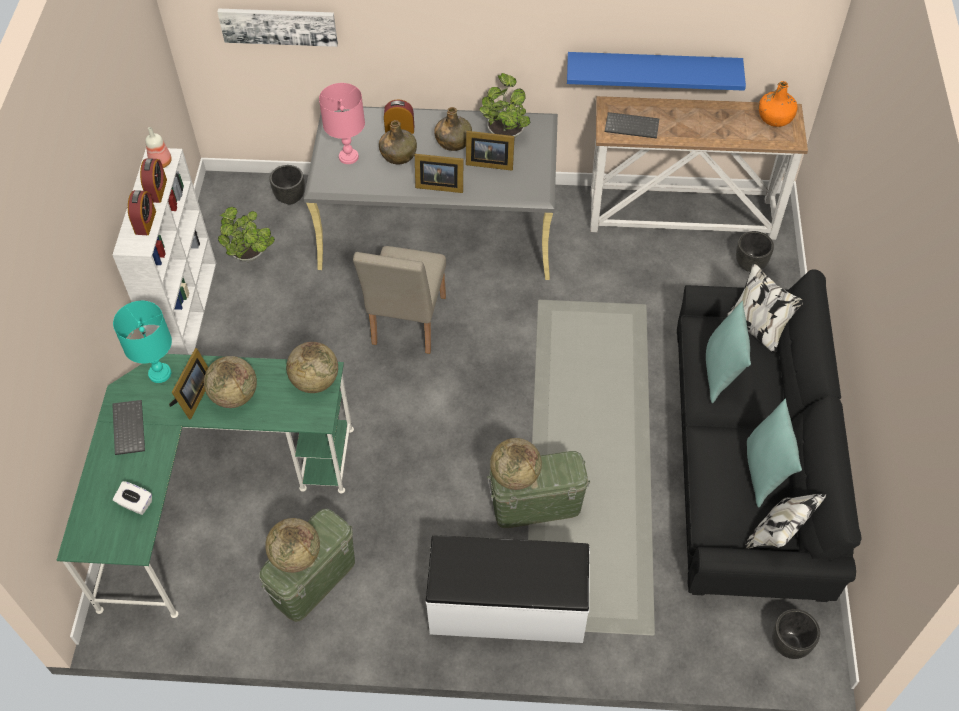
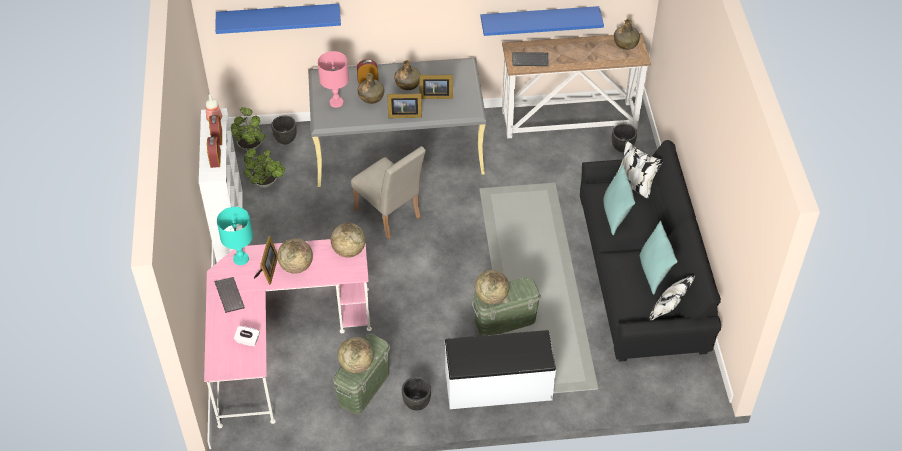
camera: 10 degrees left, 5 degrees down
(211, 492) = (278, 342): green desk -> pink desk
(278, 25) = (279, 17): picture -> blue shelf
(406, 325) = (390, 217): beige chair -> beige chair turned 45 degrees counterclockwise
(505, 132) = (442, 74): potted plant -> potted plant (250, 145)
(775, 117) = (625, 43): orange bottle -> green bottle
(789, 645) = (686, 383): black planter -> black planter (416, 403)

